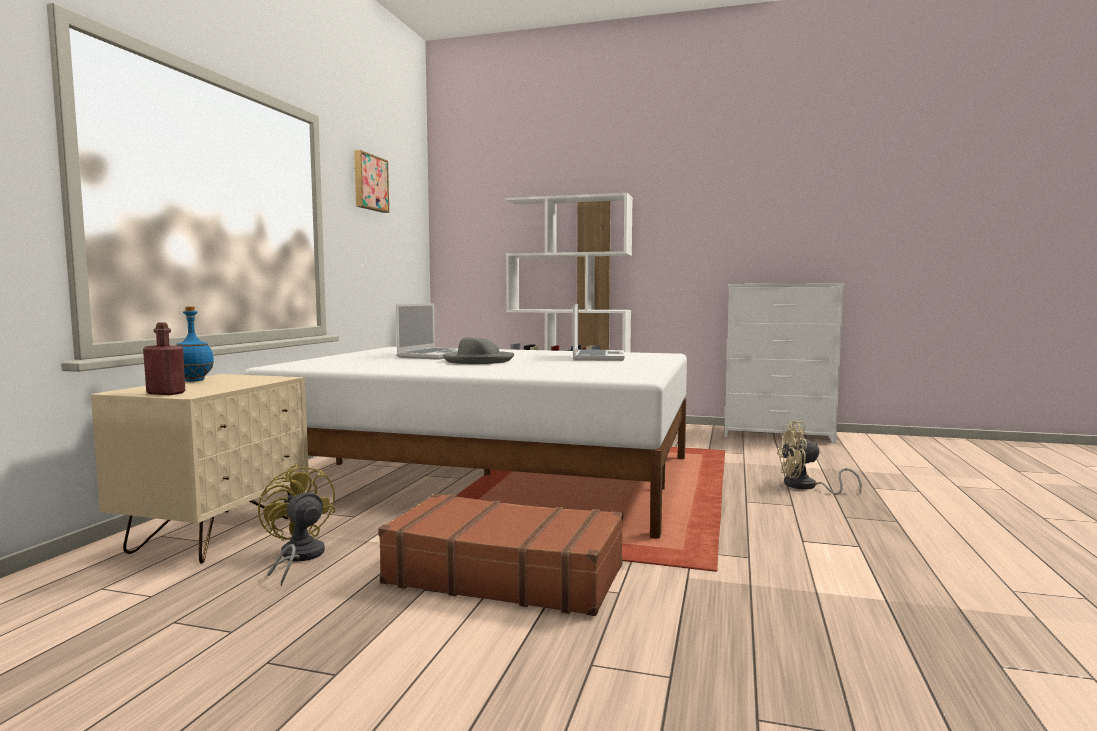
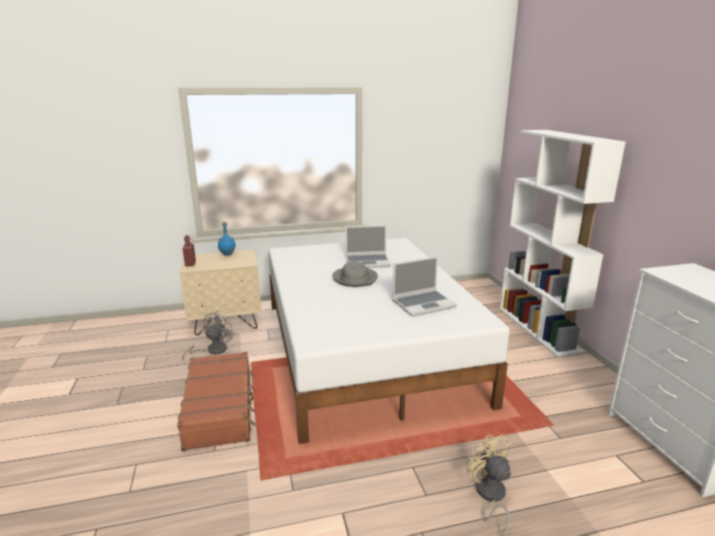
camera: 60 degrees right, 15 degrees up
(297, 558) = (212, 350): yellow fan -> grey fan
(369, 183) = (419, 120): picture -> none

